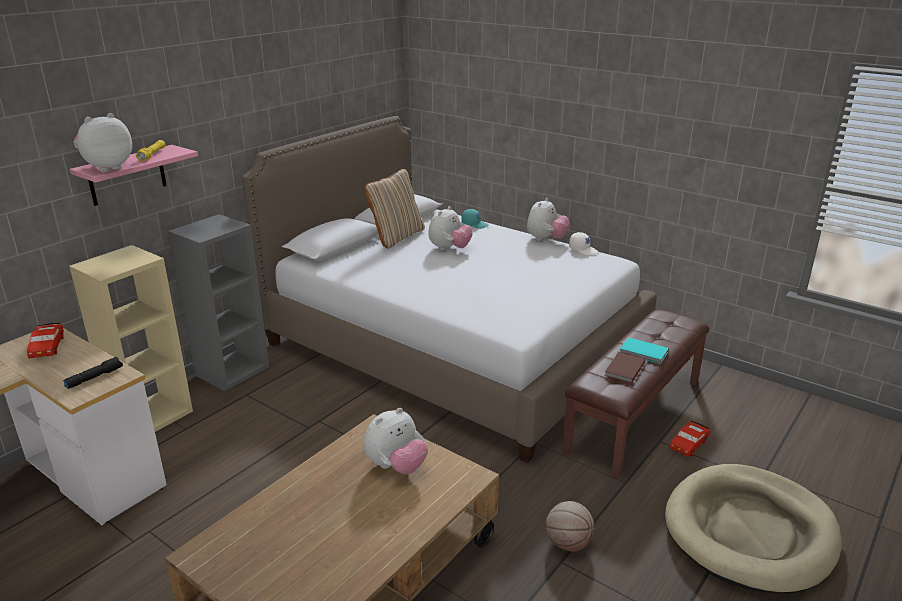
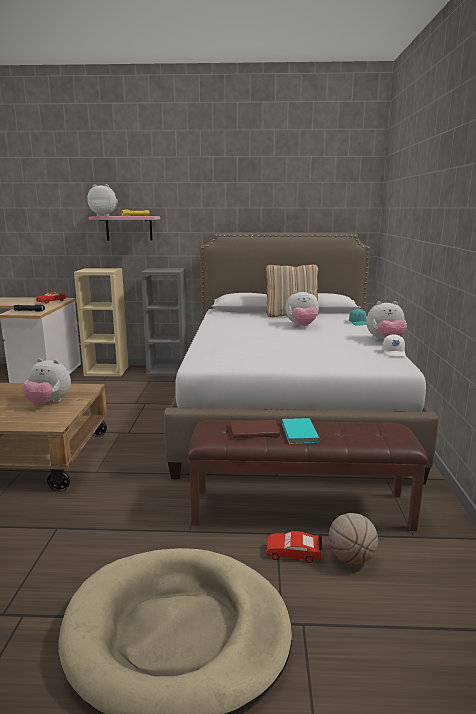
camera: 55 degrees right, 10 degrees down
(568, 543) = (82, 525): basketball -> basketball (351, 558)

